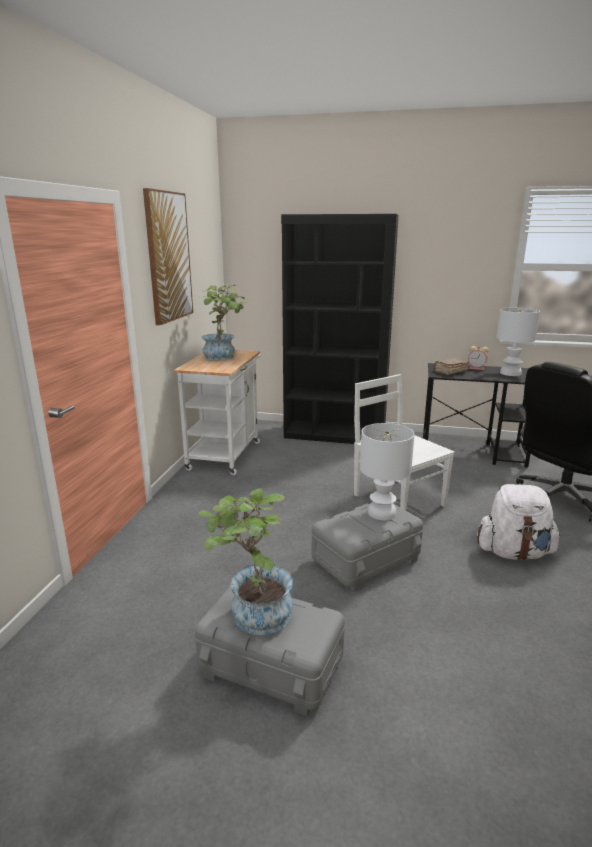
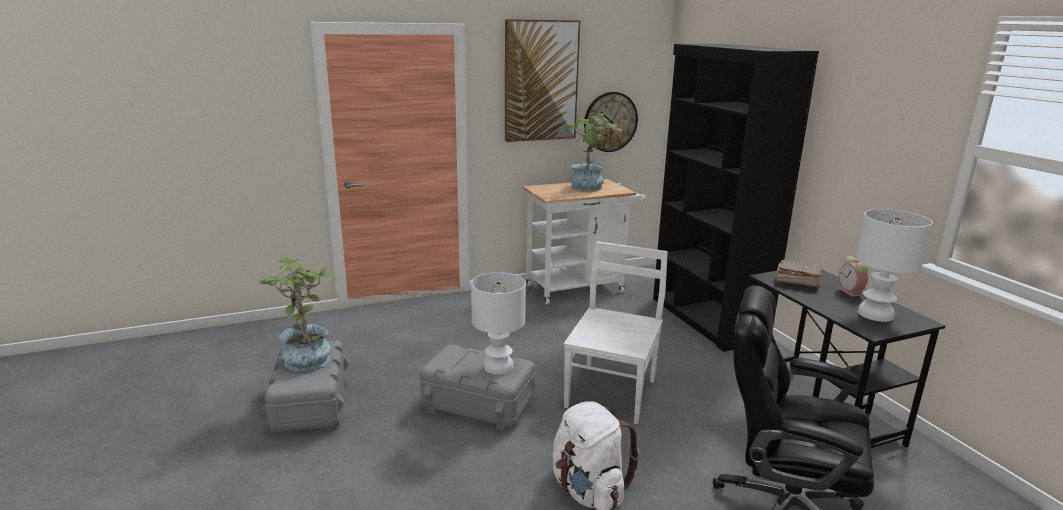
camera: 55 degrees right, 0 degrees up
(203, 294) = (610, 122): none -> wall clock

